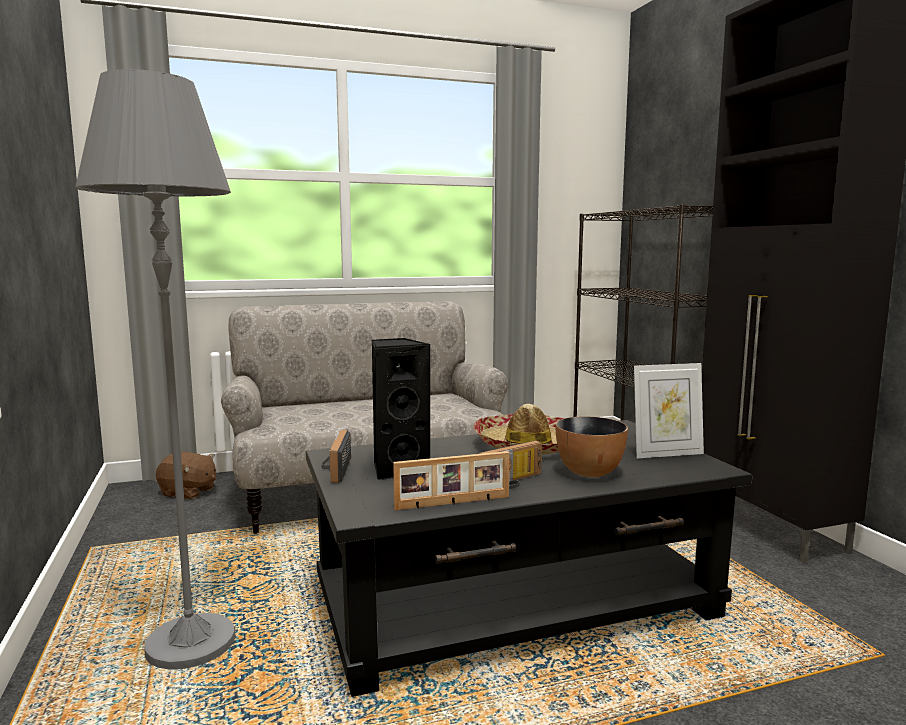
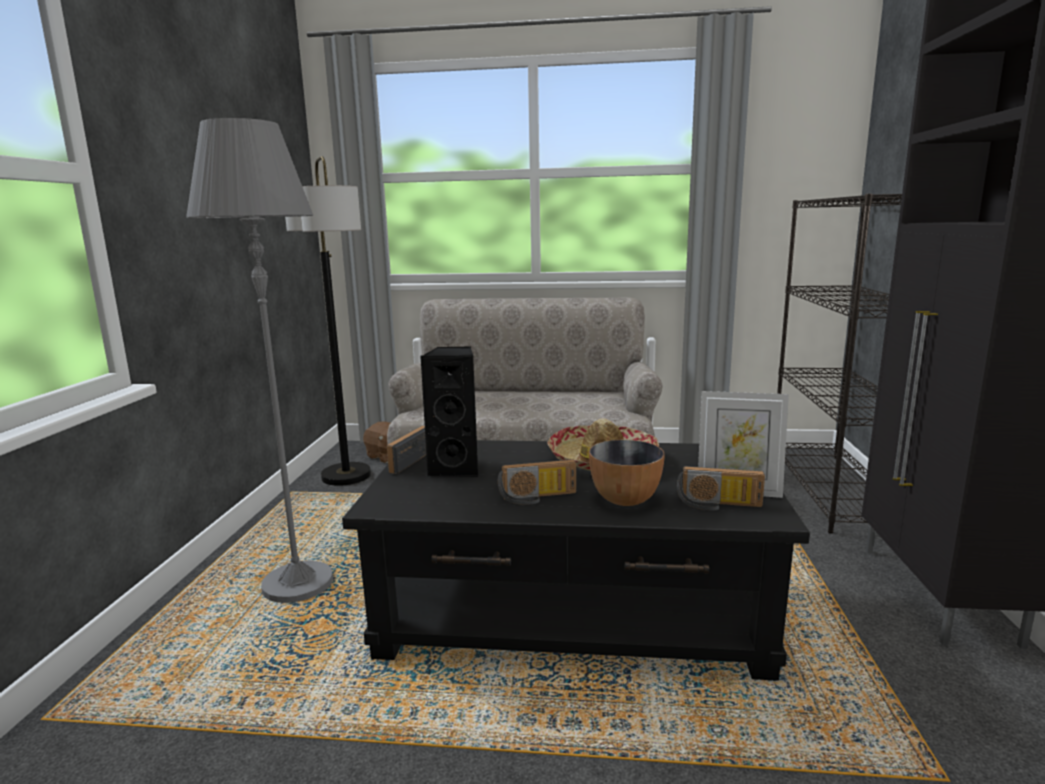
camera: 25 degrees right, 5 degrees up
(151, 519) = (346, 475): none -> floor lamp
(453, 503) = (459, 510): picture frame -> none
(666, 466) = (718, 505): none -> radio

